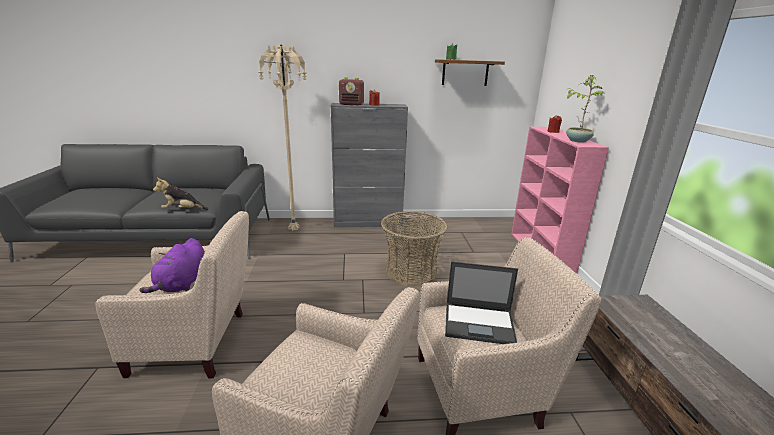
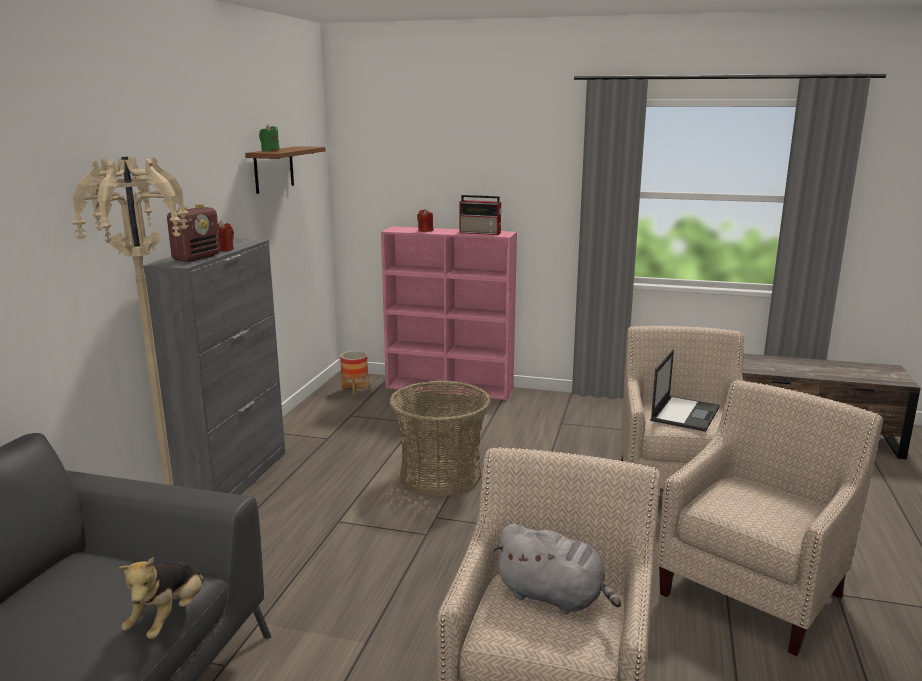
camera: 70 degrees left, 5 degrees down
(182, 284) = (554, 597): purple plush toy -> grey plush toy
(496, 226) = (355, 389): none -> planter
(577, 141) = (481, 233): potted plant -> radio

